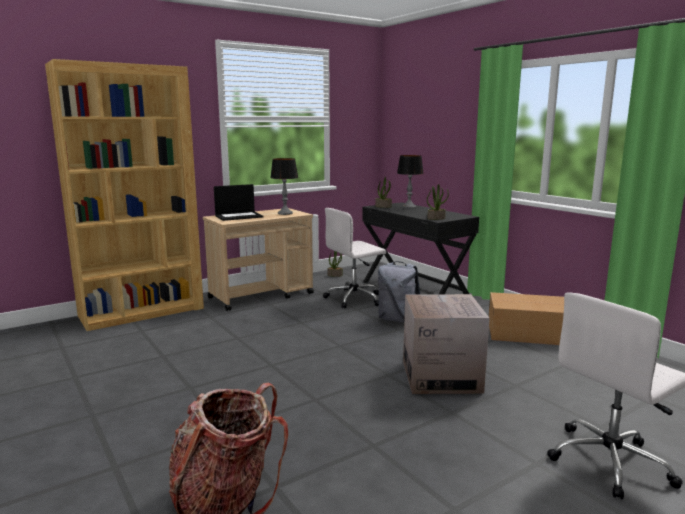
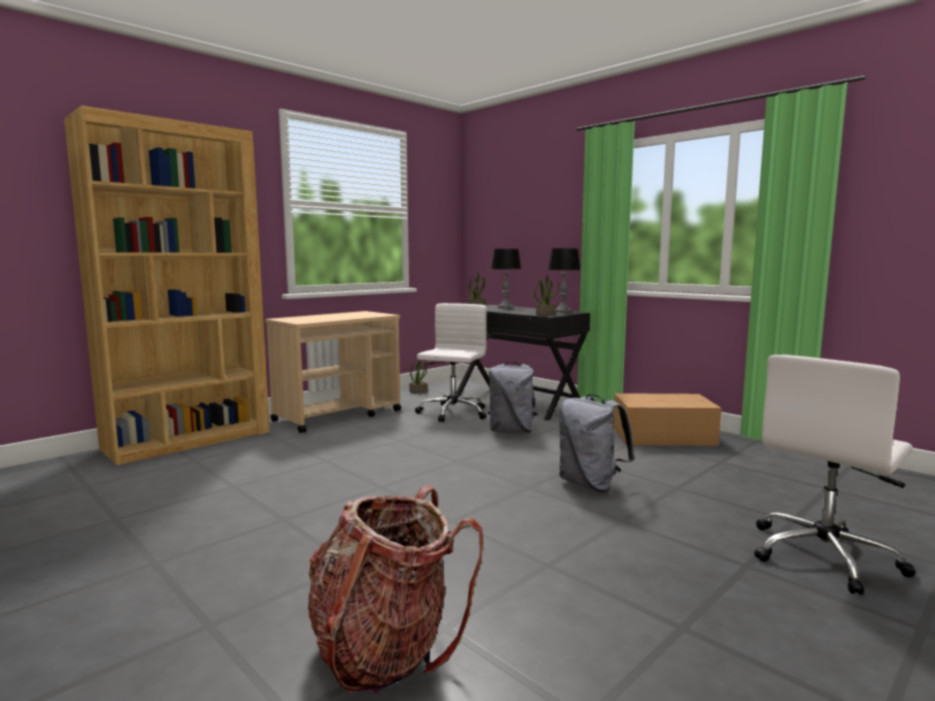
camera: 10 degrees left, 5 degrees down
(239, 216) = (312, 318): laptop -> none
(285, 213) = (366, 314): table lamp -> table lamp (563, 311)
(355, 299) = (452, 413): white office chair -> white office chair turned 150 degrees clockwise
(441, 376) = (590, 485): cardboard box -> grey backpack

